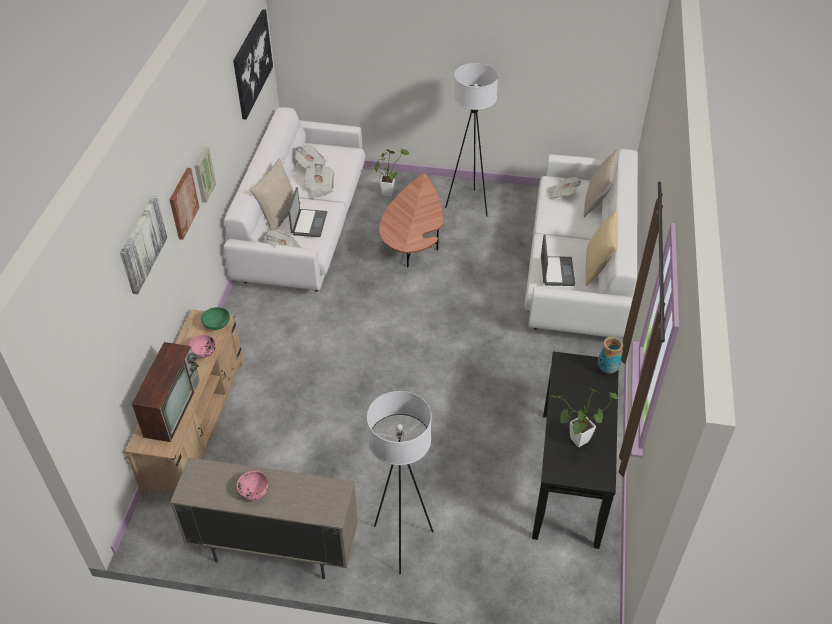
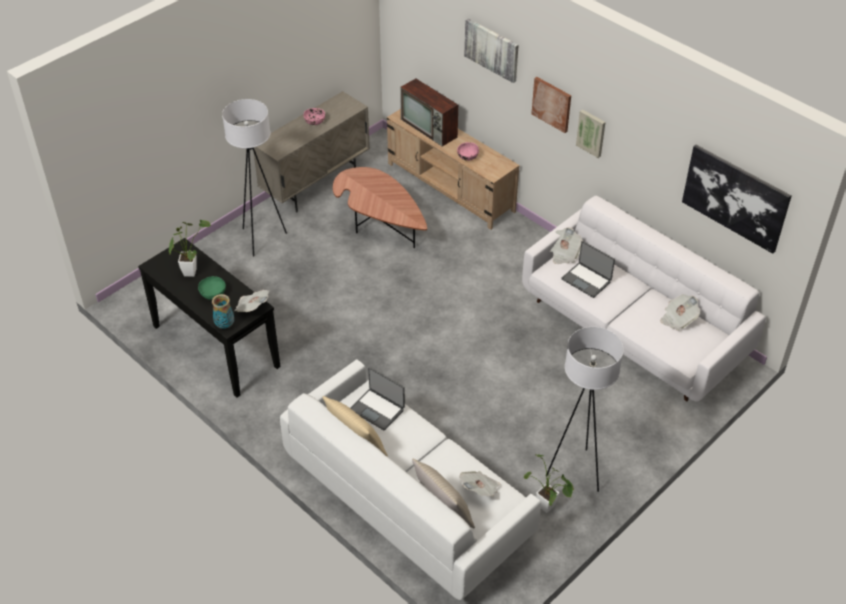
camera: 125 degrees right, 0 degrees up
(216, 325) = (489, 171): green bowl -> green bowl (213, 293)
(278, 216) = (615, 268): beige pillow -> none
(320, 187) = (639, 313): newspaper -> newspaper (252, 307)
(388, 191) = (647, 418): potted plant -> potted plant (548, 509)
(413, 243) = (550, 395): brown coffee table -> brown coffee table (379, 223)

